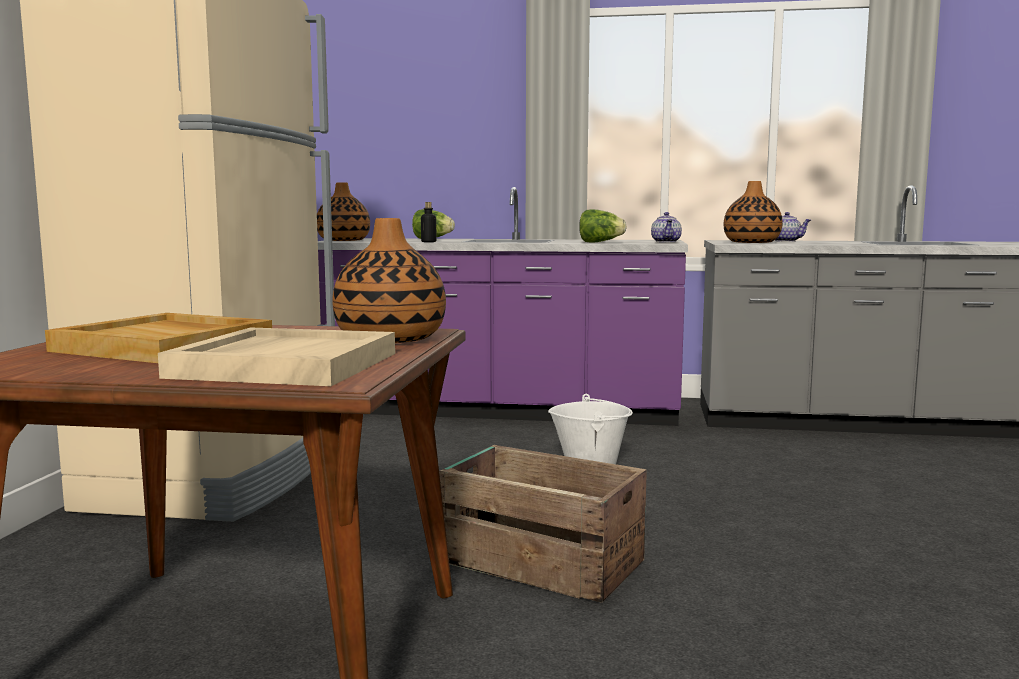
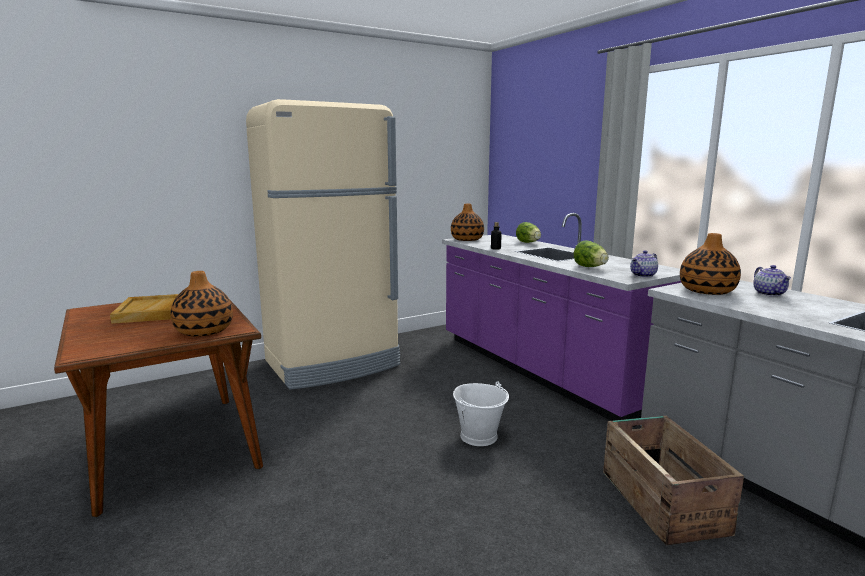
camera: 50 degrees right, 5 degrees up
(285, 364) = (118, 337): beige tray -> none
(540, 561) = (323, 474): crate -> crate (662, 501)

